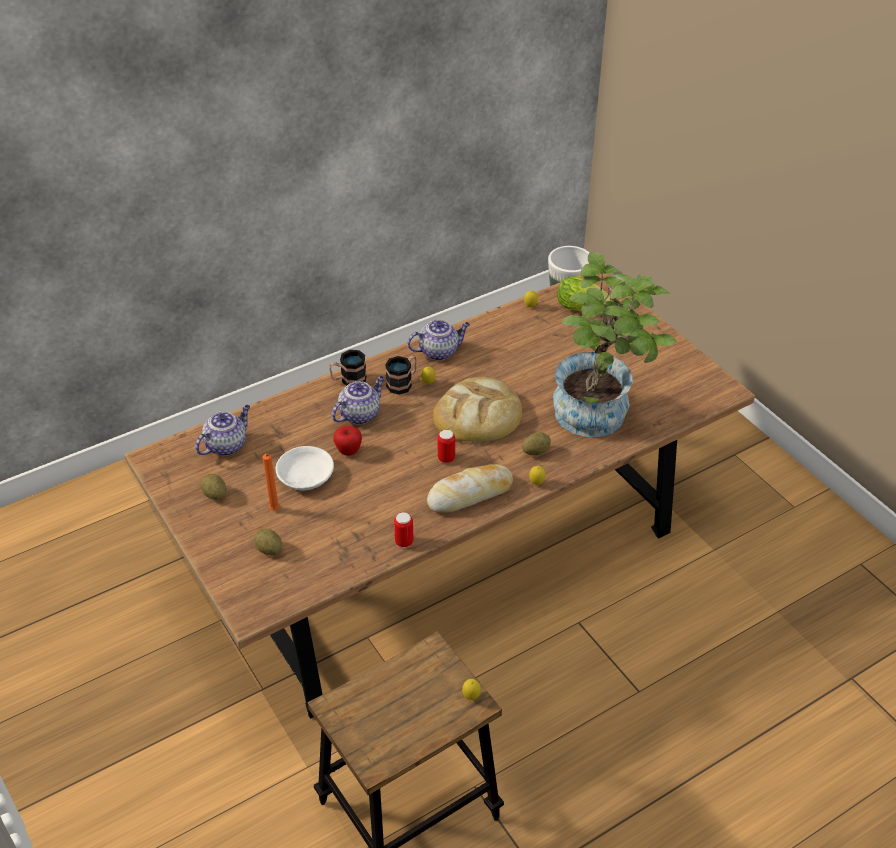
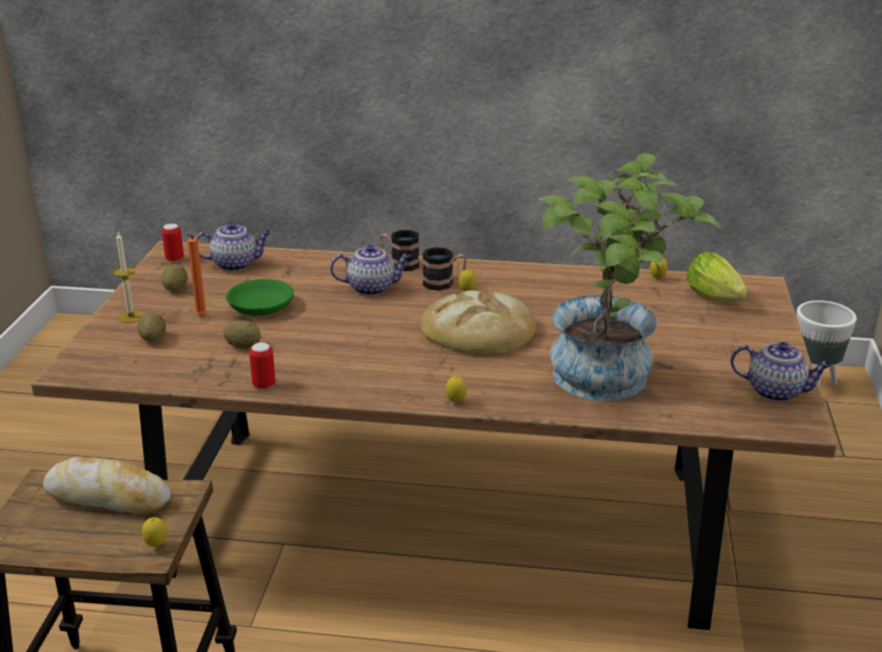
camera: 40 degrees right, 15 degrees down
(221, 540) = (131, 317): none -> candle
(305, 476) = (260, 307): white bowl -> green bowl
(348, 451) = (321, 307): apple -> none
(439, 351) = (513, 276): teapot -> teapot (776, 391)
(446, 458) = (398, 347): can -> can (174, 259)
(470, 494) = (378, 381): bread -> bread (108, 497)
(535, 451) = (493, 379): potato -> potato (243, 346)

